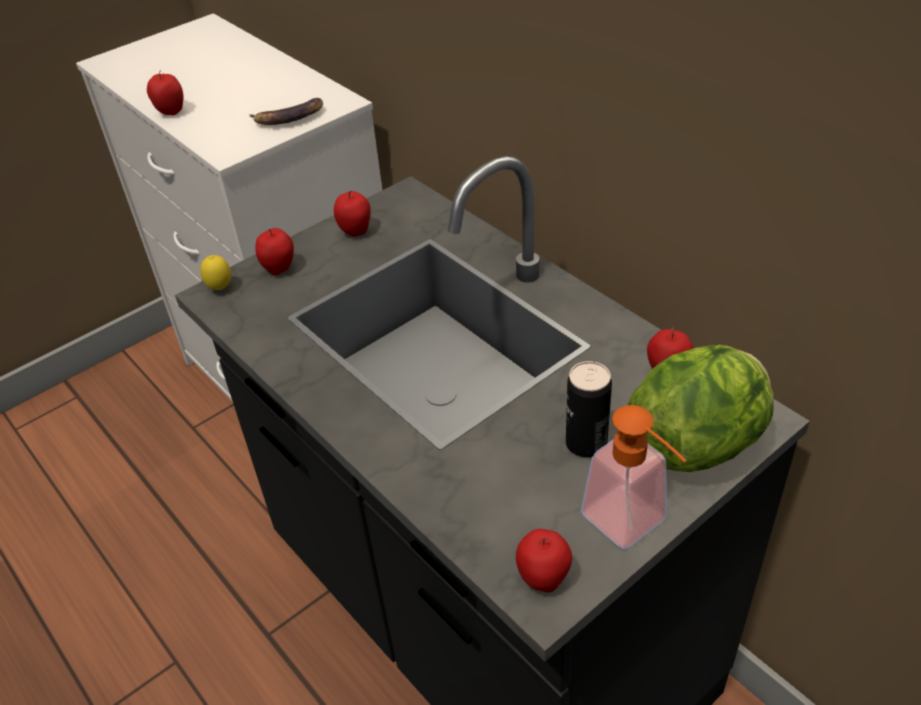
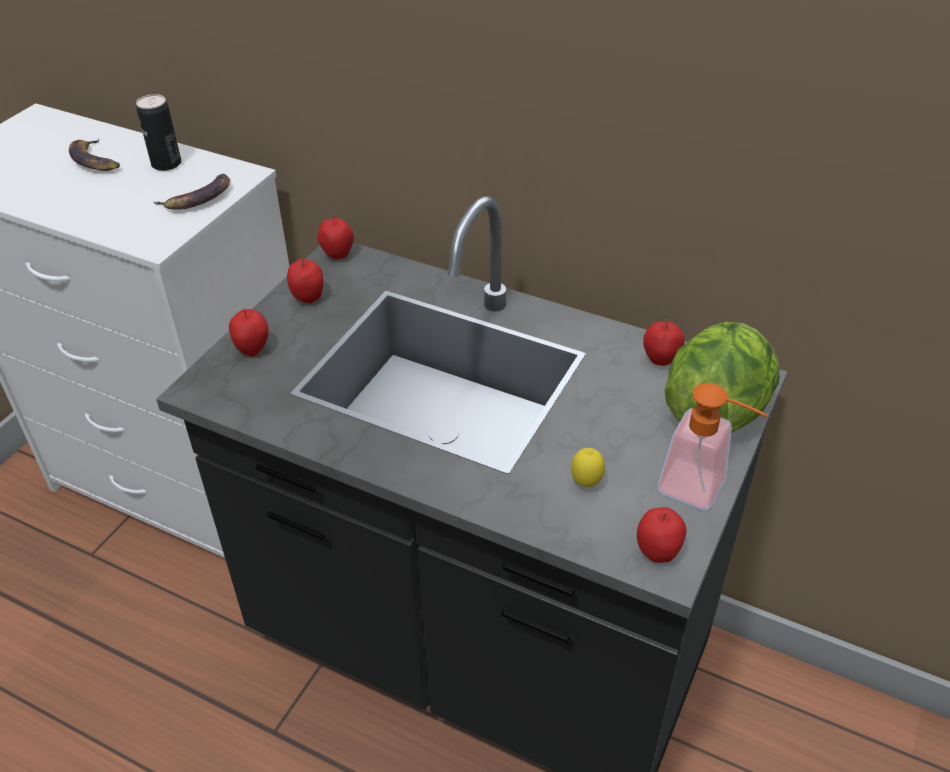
camera: 25 degrees left, 0 degrees up
(171, 112) = (61, 214): apple -> apple (337, 255)
(220, 289) = (203, 382): lemon -> lemon (586, 484)
(227, 70) = (95, 160): none -> banana
(586, 443) = (628, 435): can -> can (166, 164)

